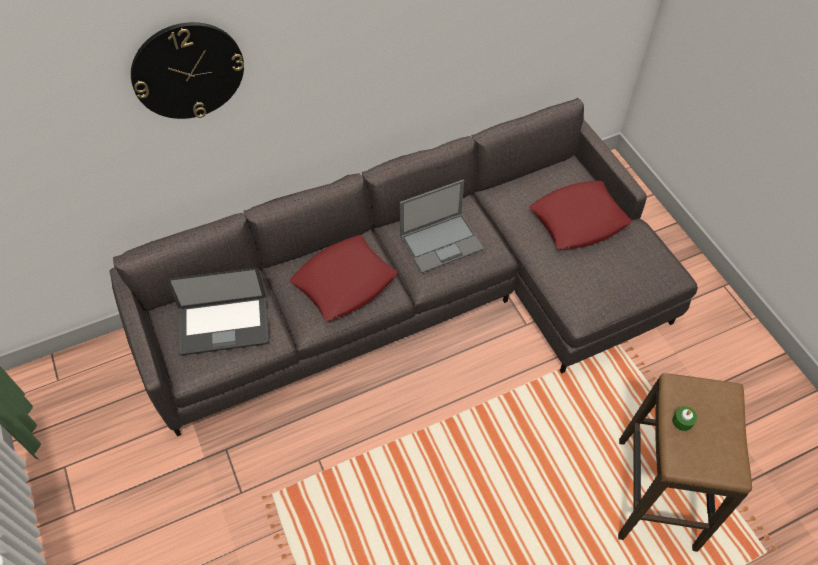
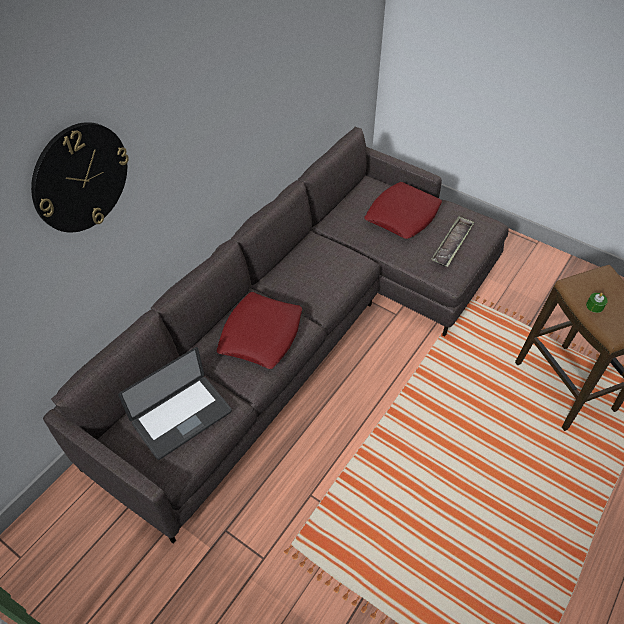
camera: 30 degrees left, 5 degrees down
(442, 242) = (316, 271): laptop -> none
(609, 277) = (452, 244): none -> tray

